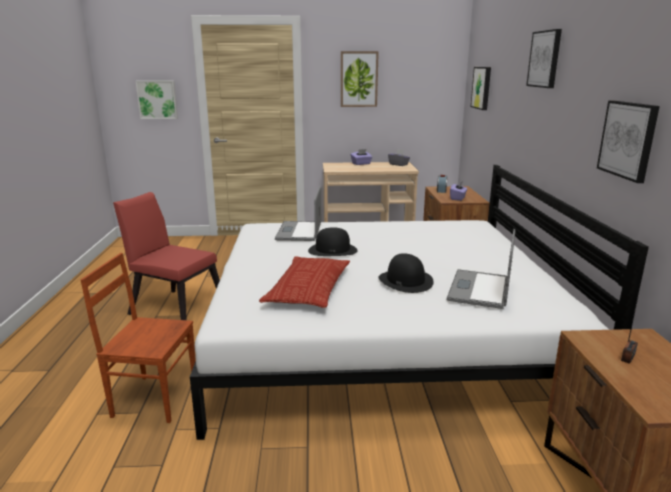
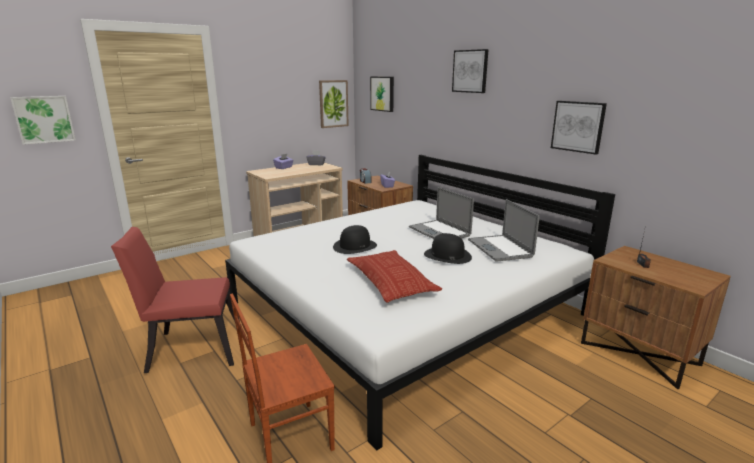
camera: 35 degrees left, 0 degrees up
(299, 231) = (300, 237): laptop -> laptop (439, 231)
(359, 79) = (270, 89): picture -> picture (333, 103)

